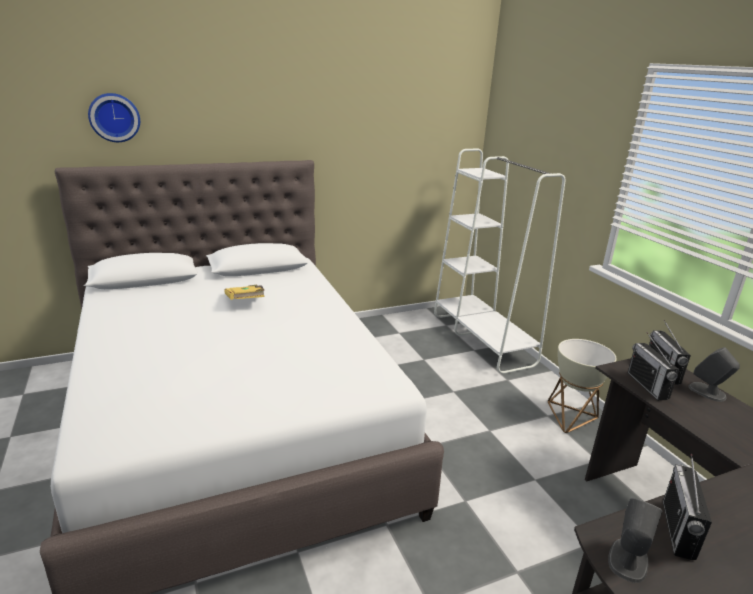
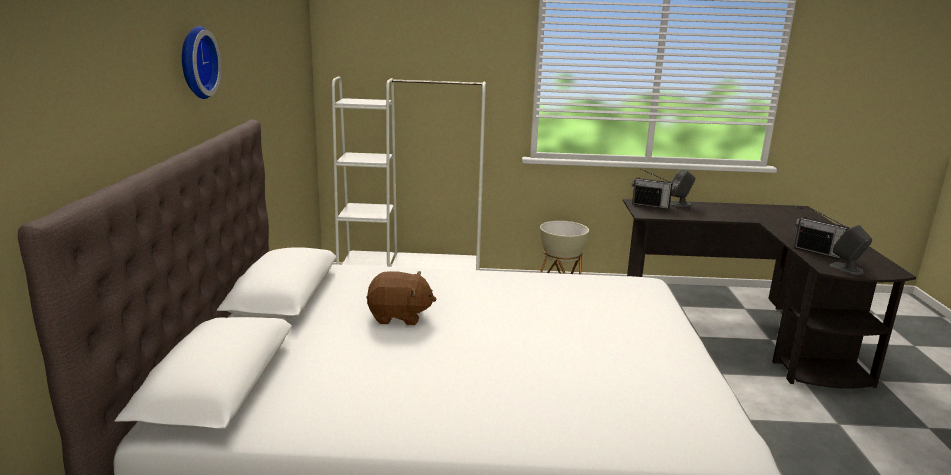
camera: 65 degrees left, 5 degrees down
(114, 117) = (59, 90): wall clock -> wall clock (195, 62)
(245, 302) = (399, 316): yellow book -> brown plush toy
(647, 385) = (667, 214): radio -> none

